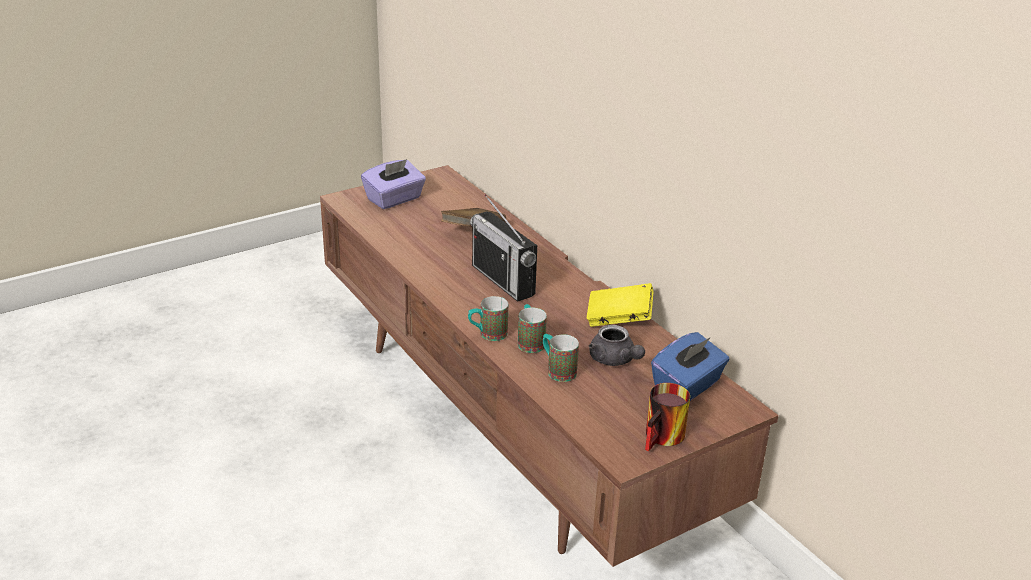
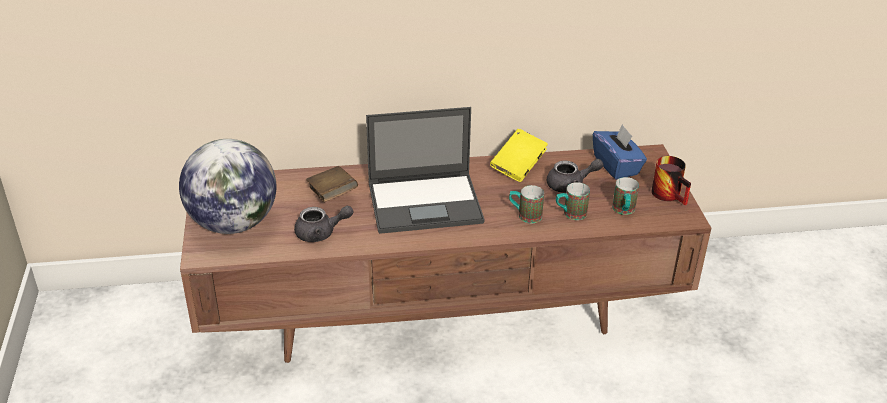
camera: 65 degrees left, 5 degrees up
(394, 199) = (233, 223): purple tissue box -> globe
(411, 240) = (321, 233): none -> grey teapot
(487, 334) = (503, 233): mug -> mug (624, 211)
(503, 280) = (426, 202): radio -> laptop

